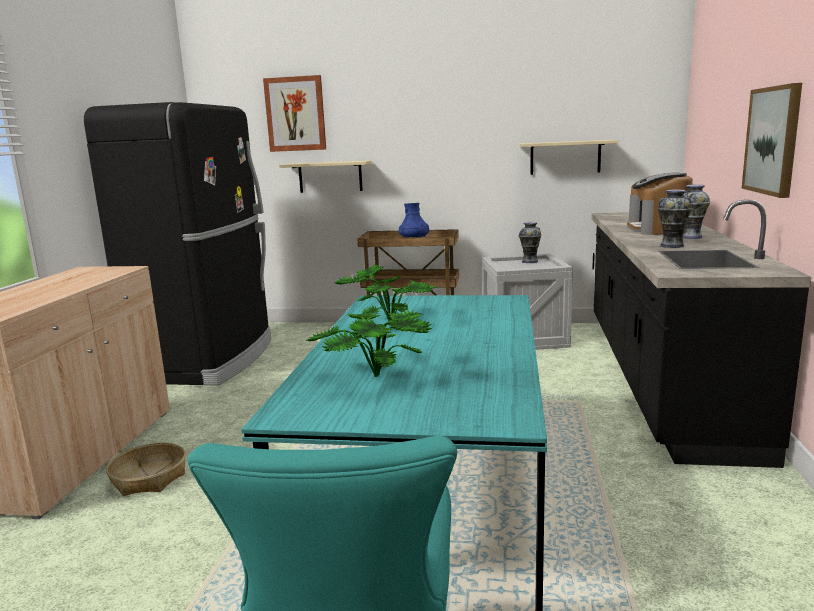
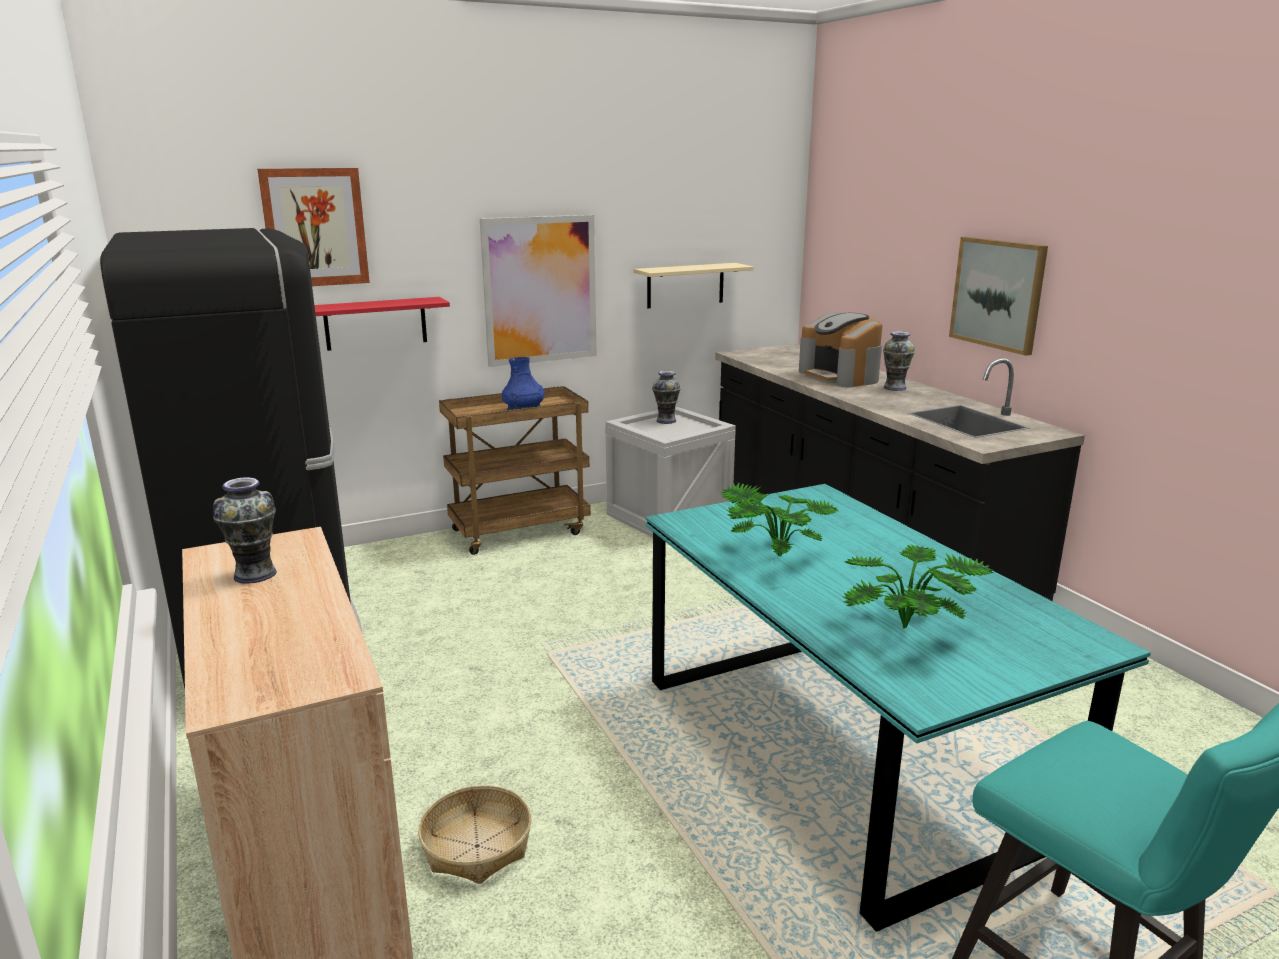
camera: 35 degrees left, 5 degrees up
(330, 176) = (375, 323): beige shelf -> red shelf
(443, 158) = (540, 290): none -> picture
(672, 246) = (905, 404): vase -> vase (255, 574)

